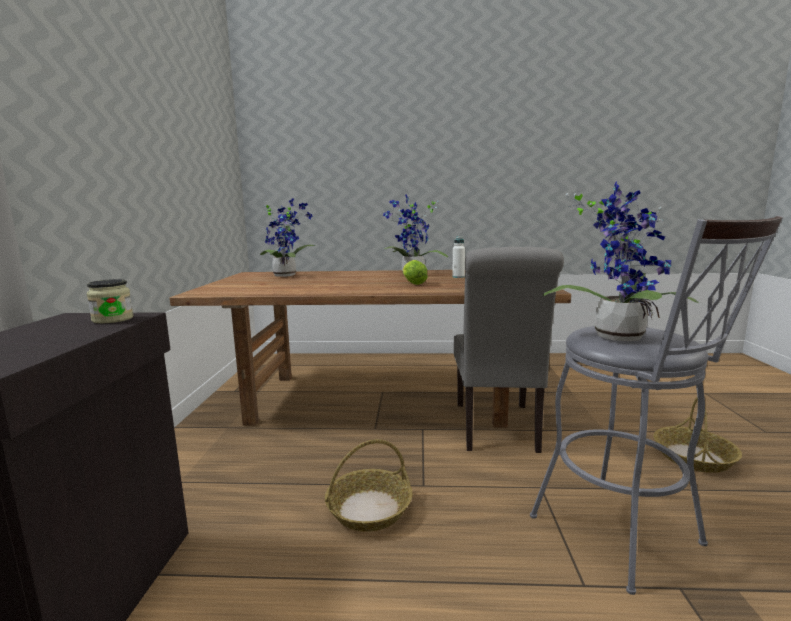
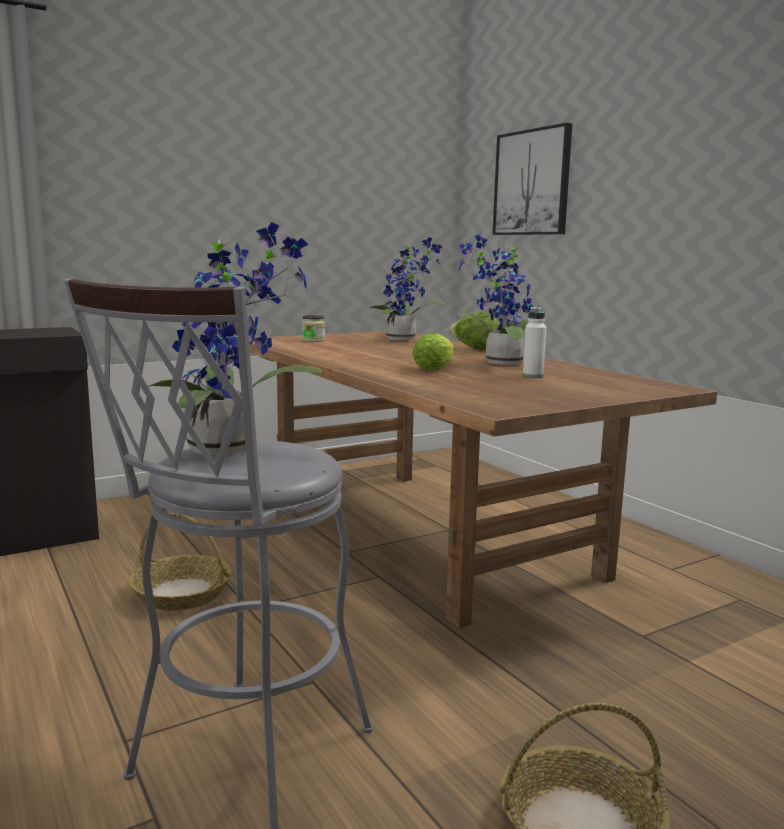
camera: 55 degrees right, 0 degrees up
(113, 319) = (51, 333): jar -> jar (313, 341)
(321, 162) = (532, 183): none -> picture
(356, 272) = (475, 349): none -> lettuce
(497, 429) = (441, 622): grey chair -> none

